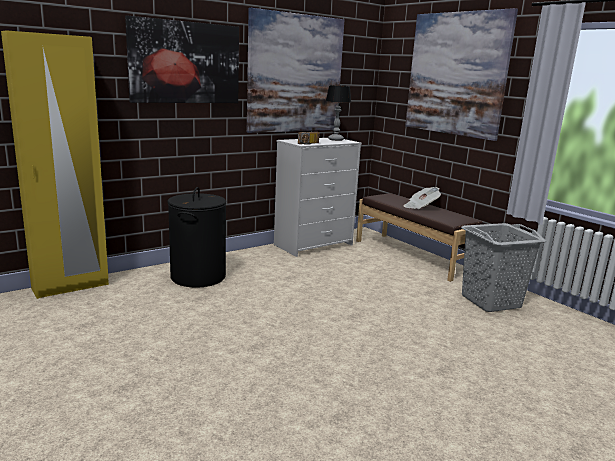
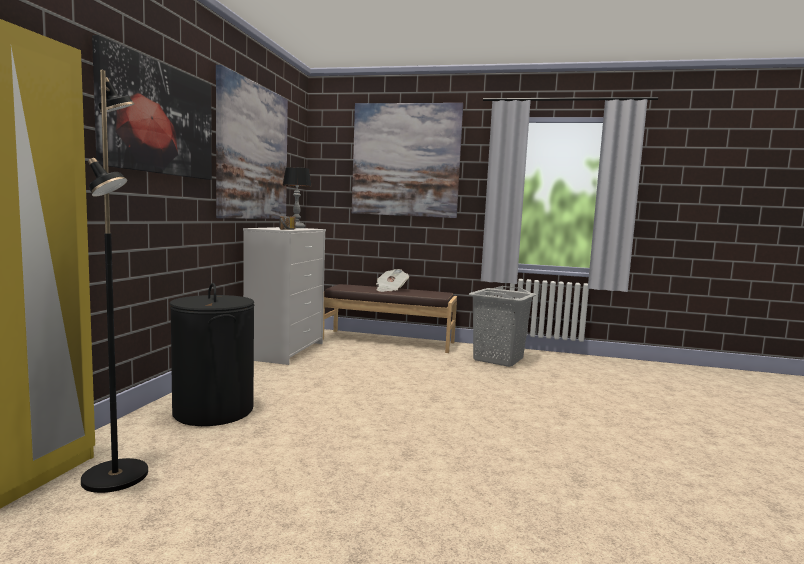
camera: 40 degrees left, 10 degrees down
(102, 298) = (117, 476): none -> black floor lamp

